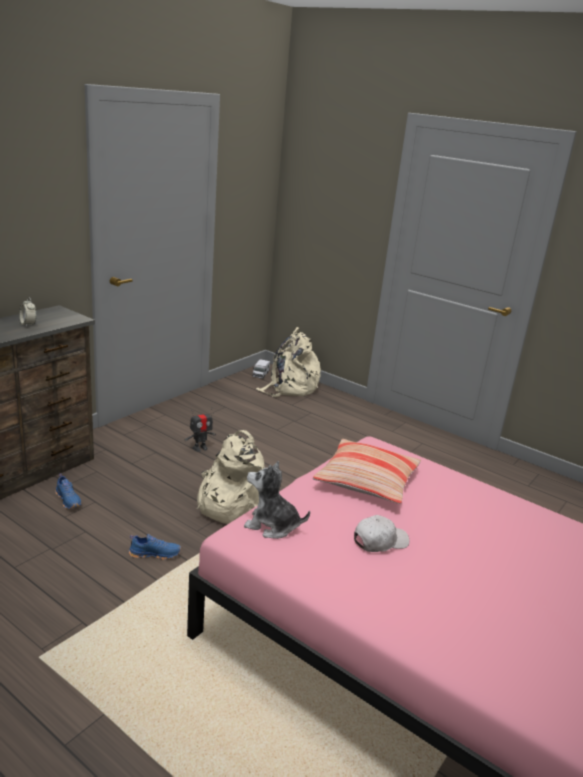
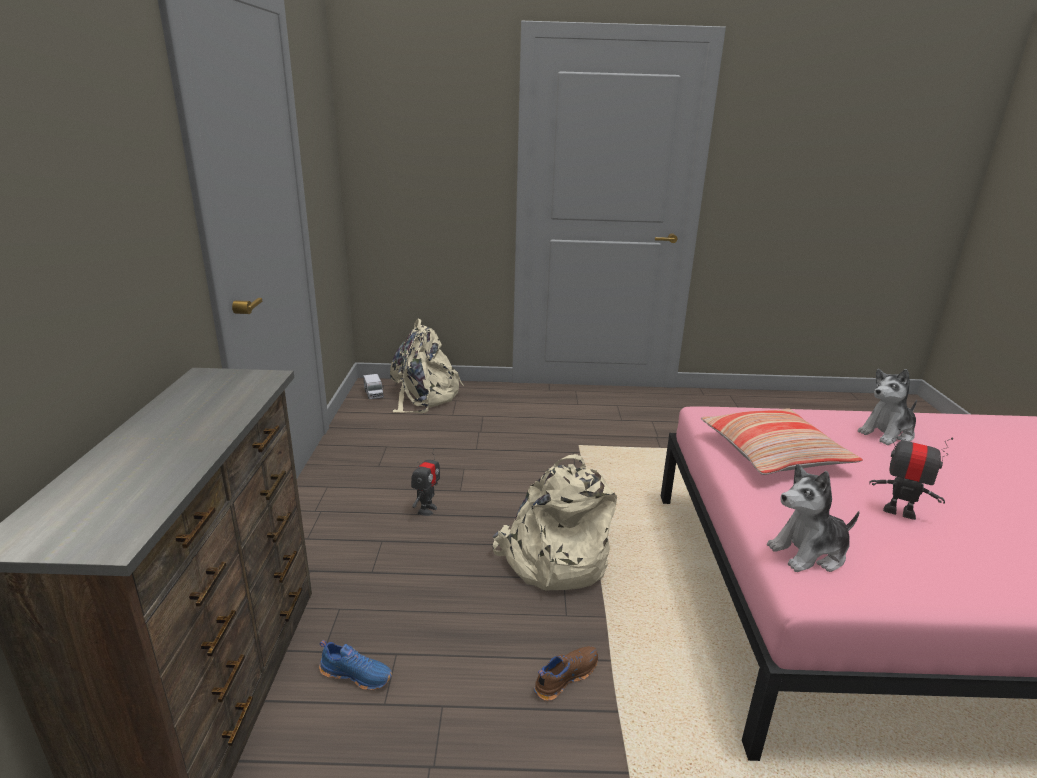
camera: 35 degrees left, 0 degrees up
(28, 324) = (205, 413): alarm clock -> none
(155, 553) = (565, 677): blue shoe -> brown shoe
(379, 541) = (899, 511): white cap -> toy robot
(488, 509) = (887, 433): none -> plush toy

